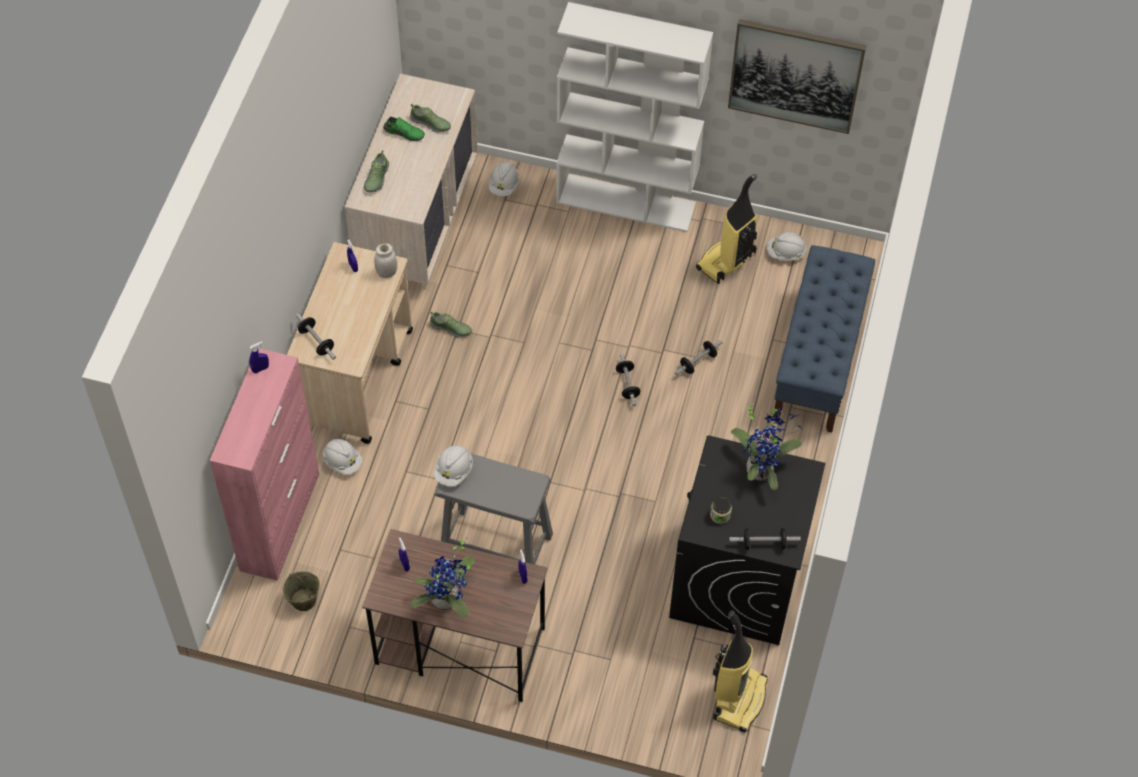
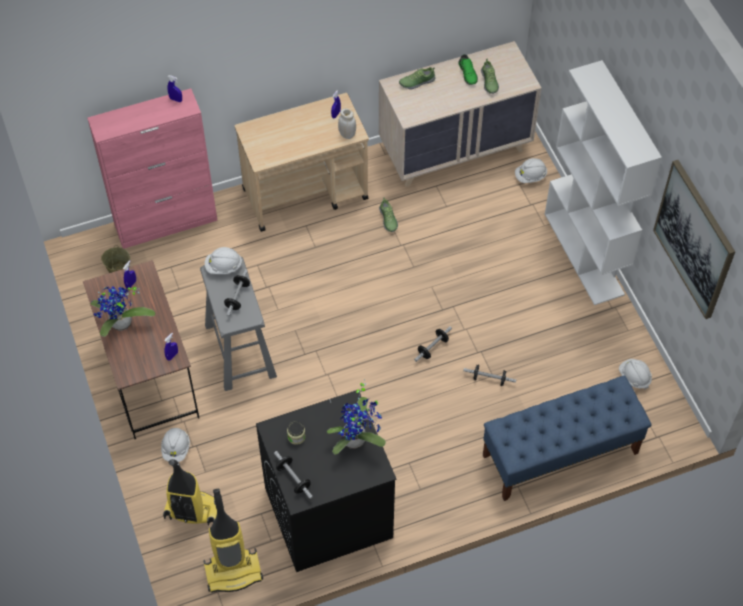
camera: 55 degrees right, 0 degrees up
(316, 341) = (261, 132): dumbbell -> dumbbell (237, 297)
(342, 461) = (236, 227): white hard hat -> white hard hat (176, 449)
(726, 262) = (591, 345): vacuum cleaner -> vacuum cleaner (192, 511)

